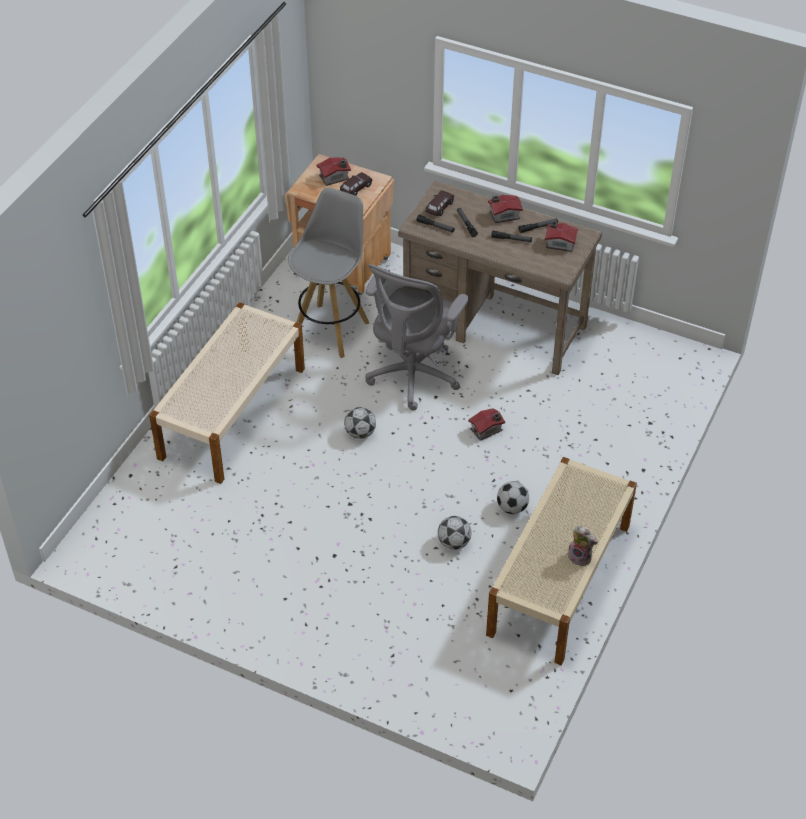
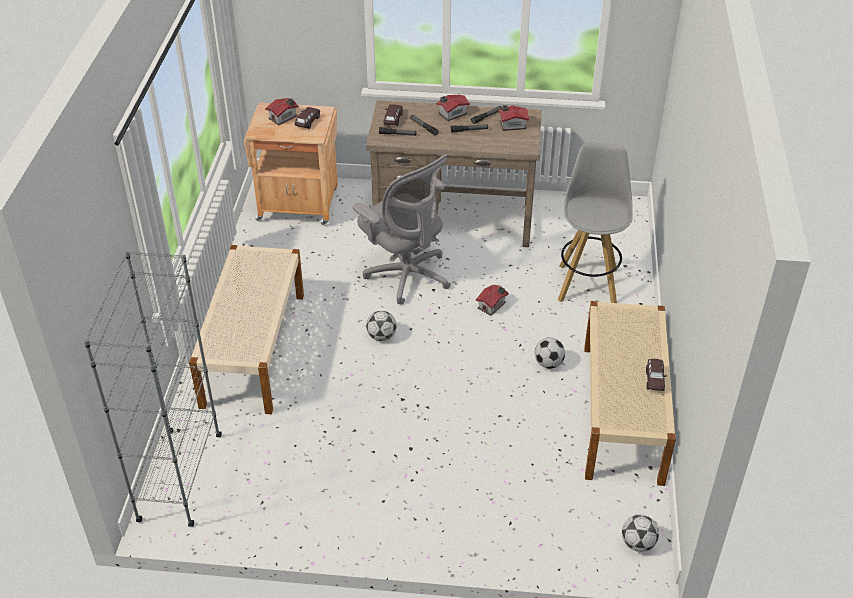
camera: 20 degrees left, 5 degrees down
(113, 522) = (180, 478): none -> grey bookcase
(332, 329) = (313, 257): grey stool -> grey stool (588, 284)
(414, 371) = (403, 273): grey office chair -> grey office chair turned 45 degrees counterclockwise
(454, 543) = (513, 407): football -> football (637, 543)
(581, 557) = (654, 379): plush toy -> brown toy car

